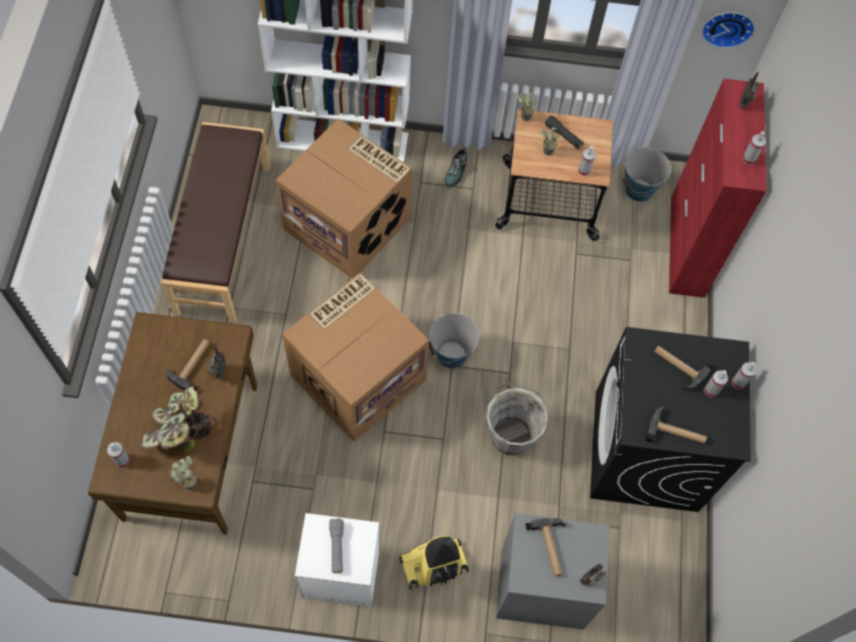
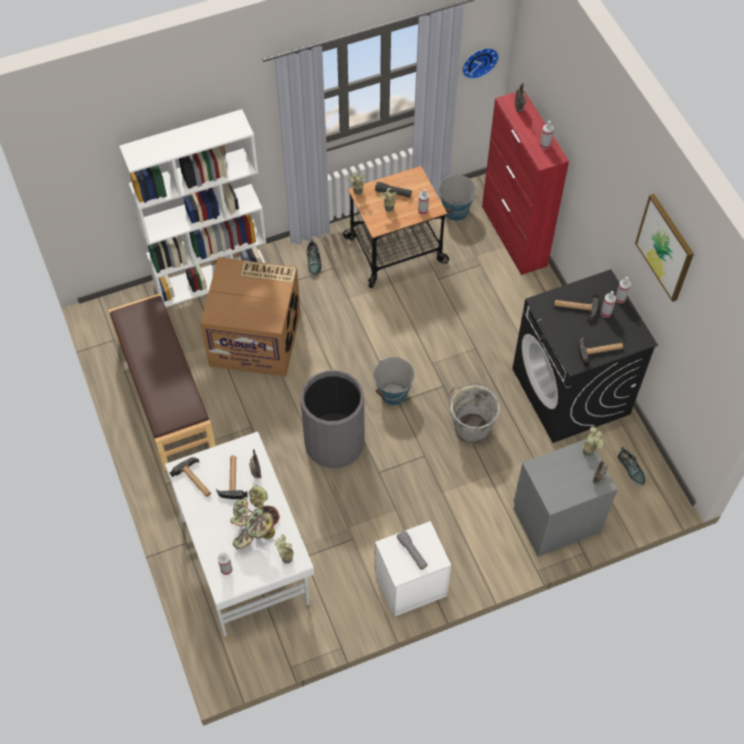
camera: 25 degrees left, 5 degrees down
(193, 450) = (245, 558): brown desk -> white desk
(358, 375) = (334, 443): cardboard box -> grey trash can
(433, 566) = (473, 546): vacuum cleaner -> none
(551, 548) = (560, 472): hammer -> hammer (195, 480)
(600, 544) = (590, 453): none -> potted plant
(660, 576) = (631, 469): none -> shoe
(806, 355) = (665, 247): none -> picture

